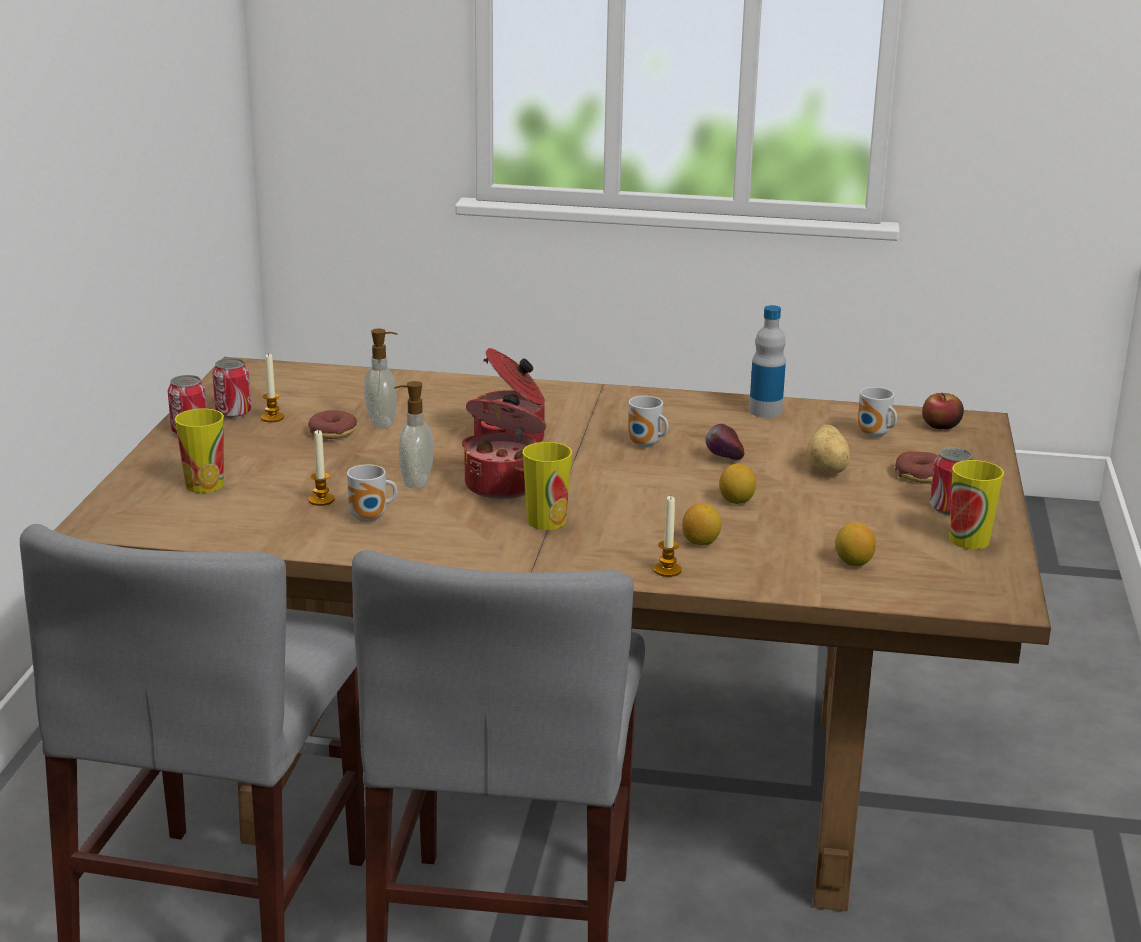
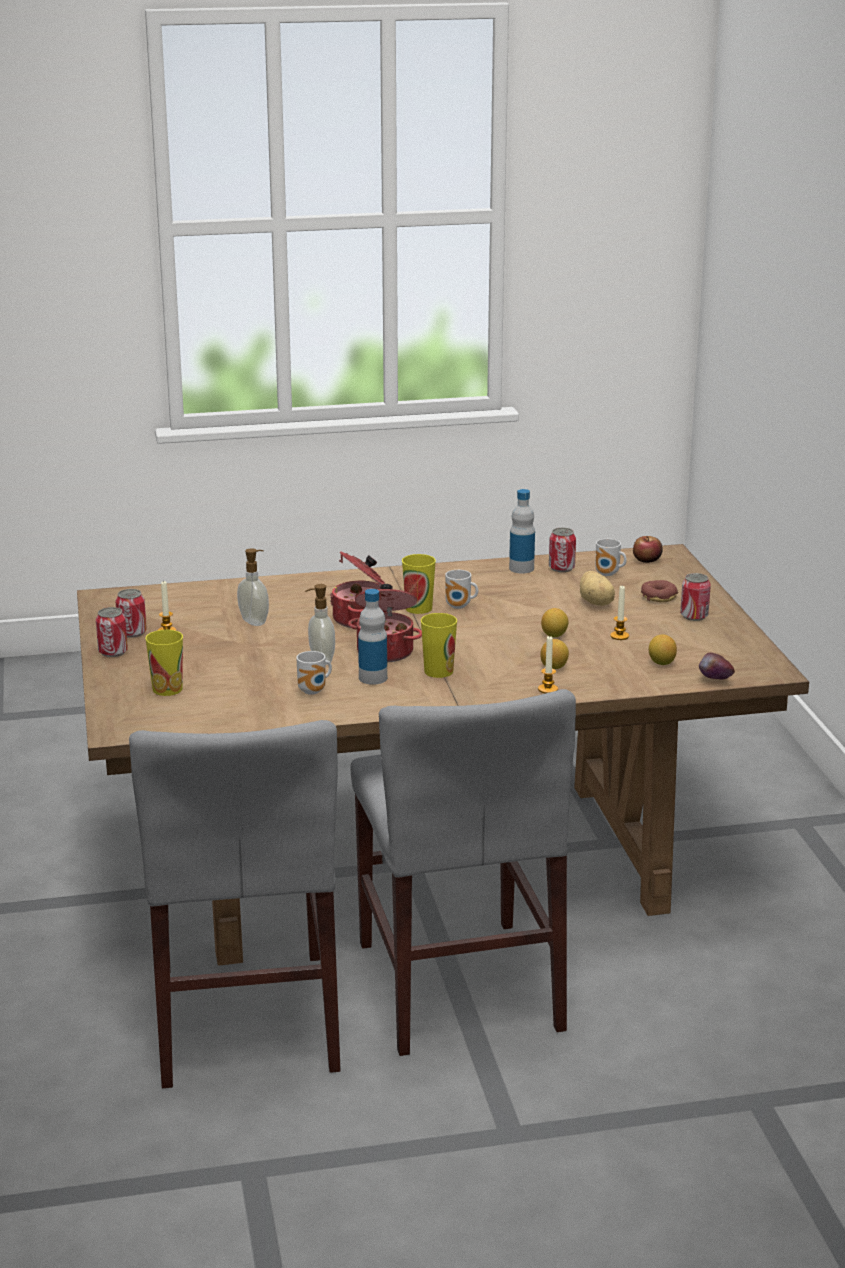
camera: 20 degrees left, 0 degrees up
(321, 500) = (266, 685): candle -> candle (619, 636)
(332, 432) = (224, 635): donut -> none
(457, 515) = (373, 678): none -> bottle
(724, 460) = (522, 608): apple -> apple (715, 681)
(818, 418) = (561, 568): none -> can
(969, 540) = (722, 635): cup -> cup (418, 608)

